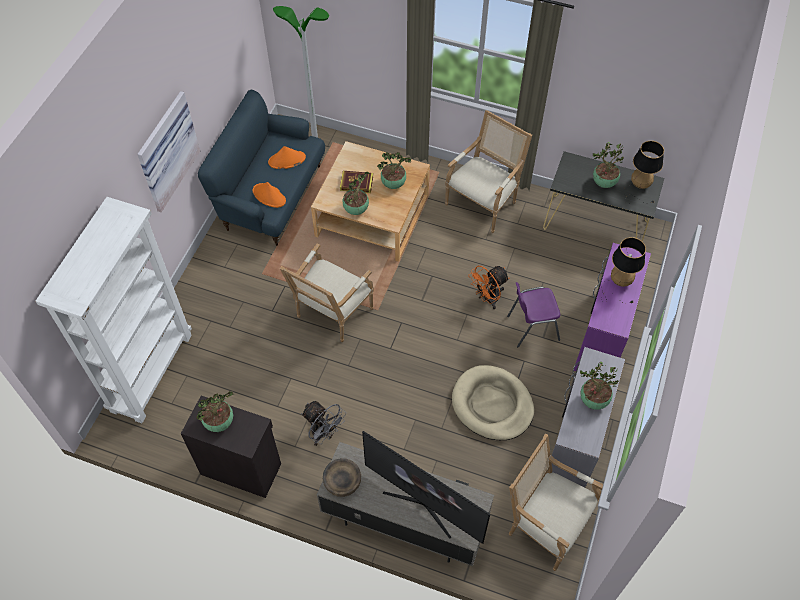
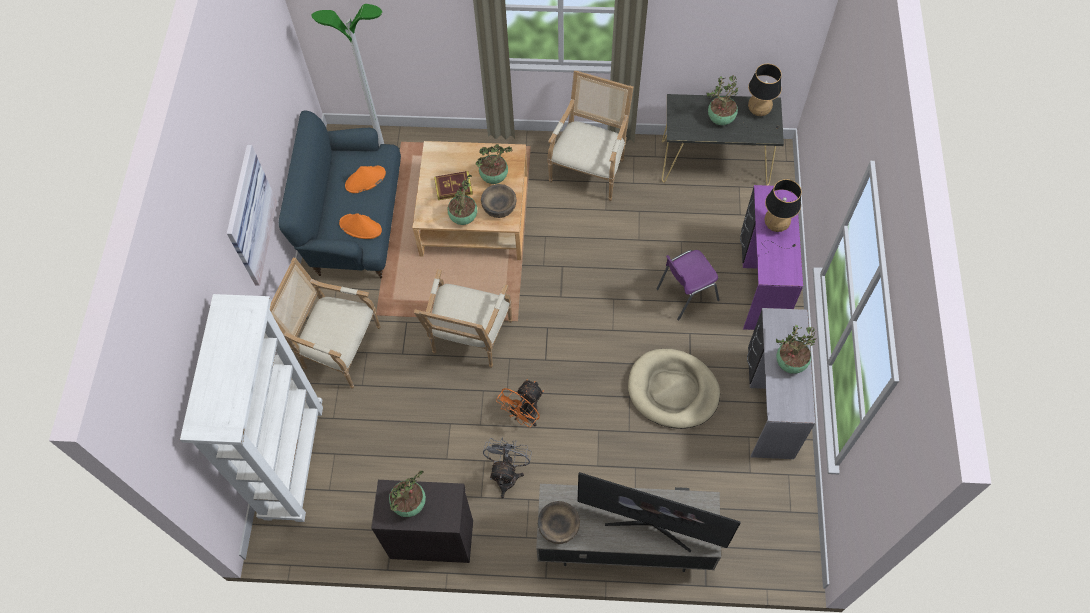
camera: 15 degrees left, 5 degrees up
(324, 434) = (507, 474): grey fan -> grey fan turned 105 degrees counterclockwise
(389, 208) = (499, 207): none -> brown bowl
(487, 299) = (629, 275): orange fan -> orange fan (524, 415)
(544, 523) = (767, 500): armchair -> armchair (337, 348)

